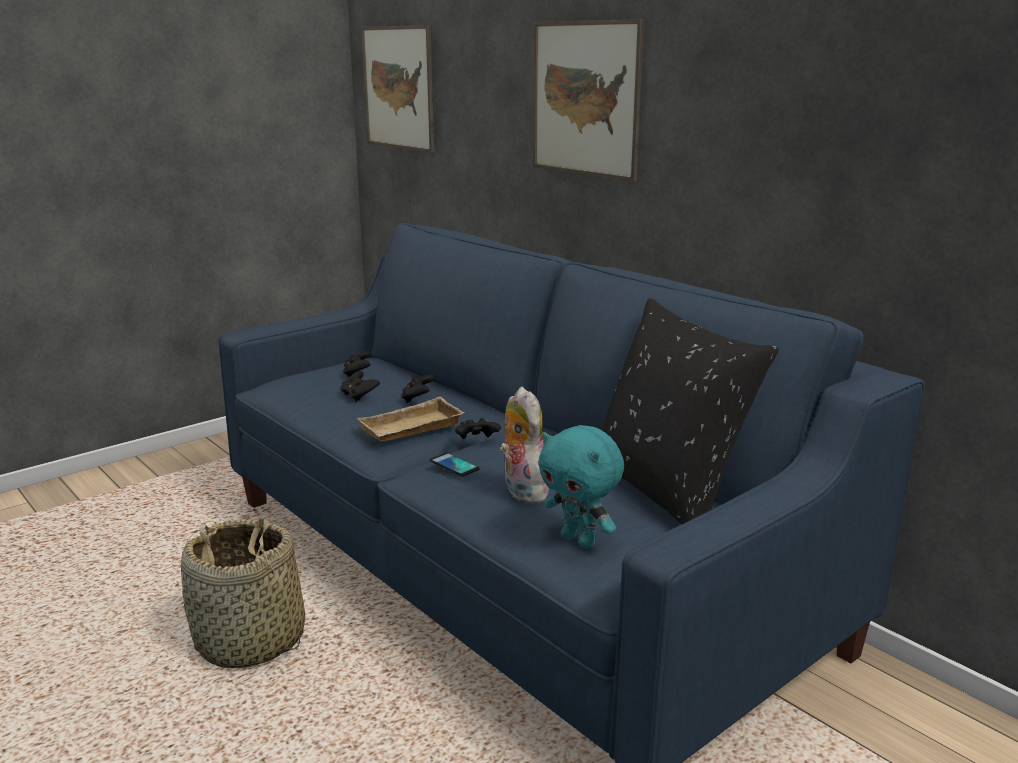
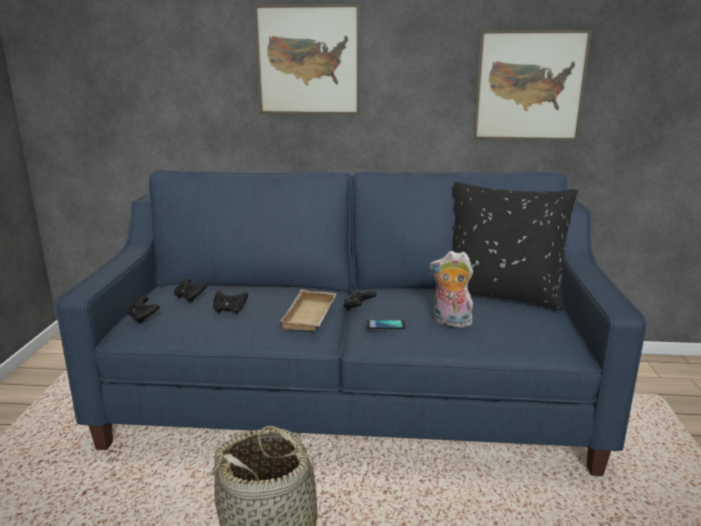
camera: 45 degrees left, 0 degrees up
(398, 88) = (81, 60): picture -> picture (529, 86)
(418, 399) = (273, 298): black game controller -> black game controller (143, 318)
(579, 541) = (524, 334): turquoise plush toy -> none

